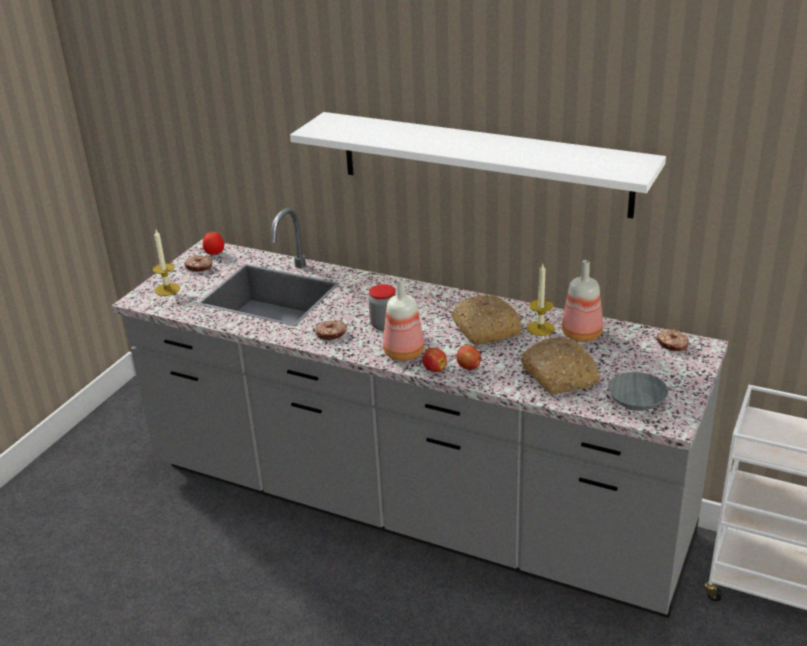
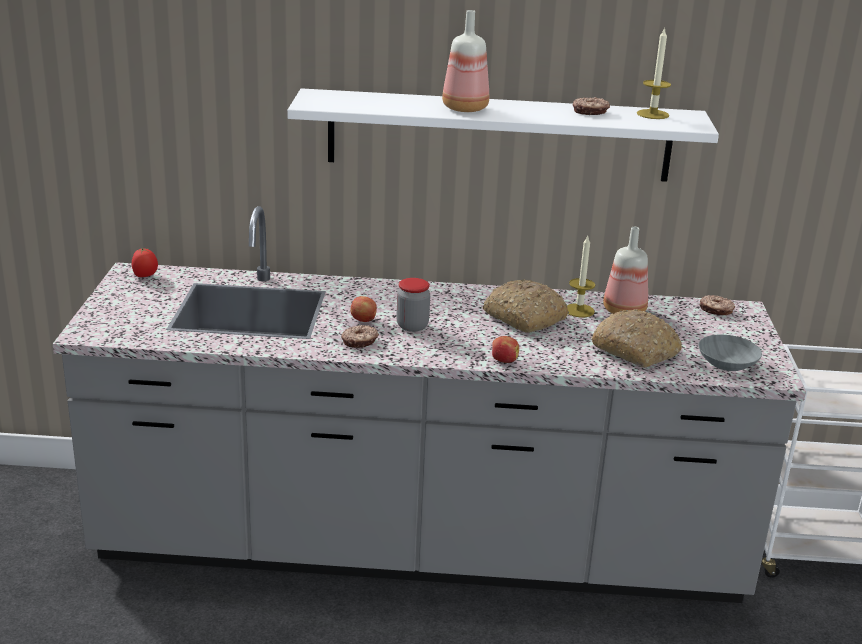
camera: 25 degrees left, 5 degrees down
(167, 289) = (115, 319): candle -> candle (652, 114)
(199, 267) = (137, 292): donut -> donut (590, 112)
(404, 354) = (459, 351): bottle -> bottle (466, 109)
(469, 367) = (538, 354): apple -> apple (364, 320)

